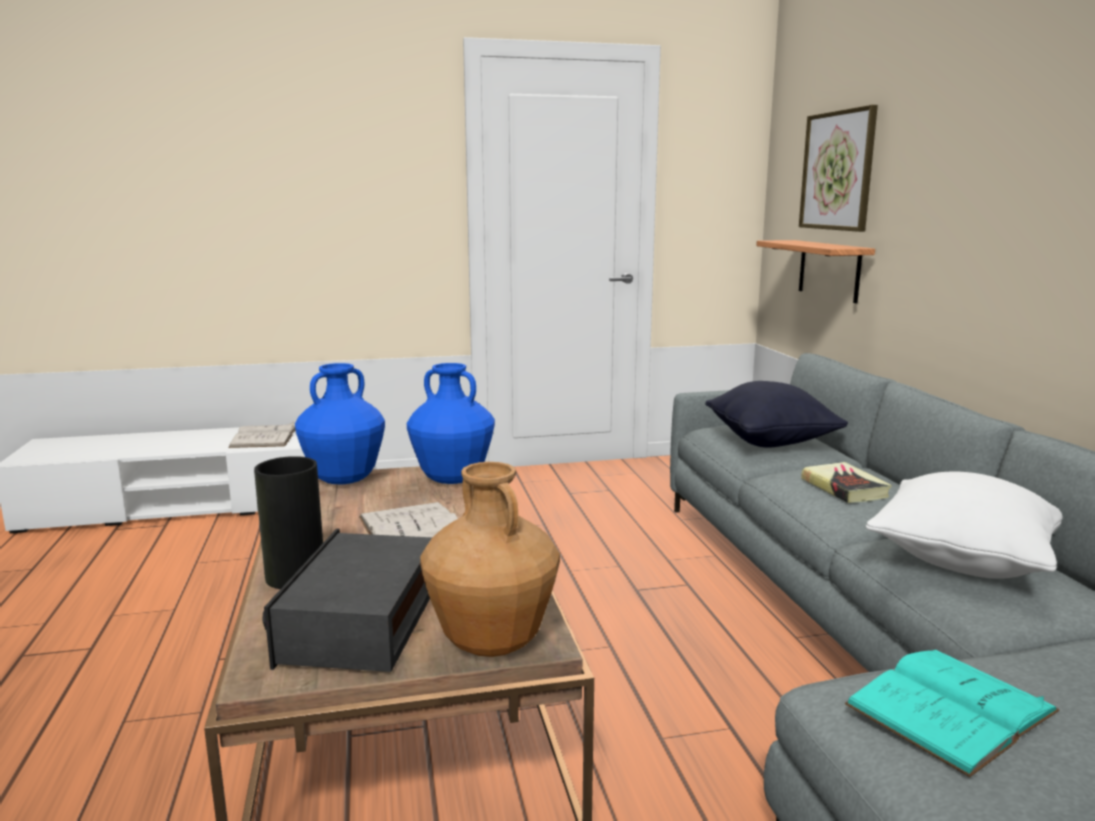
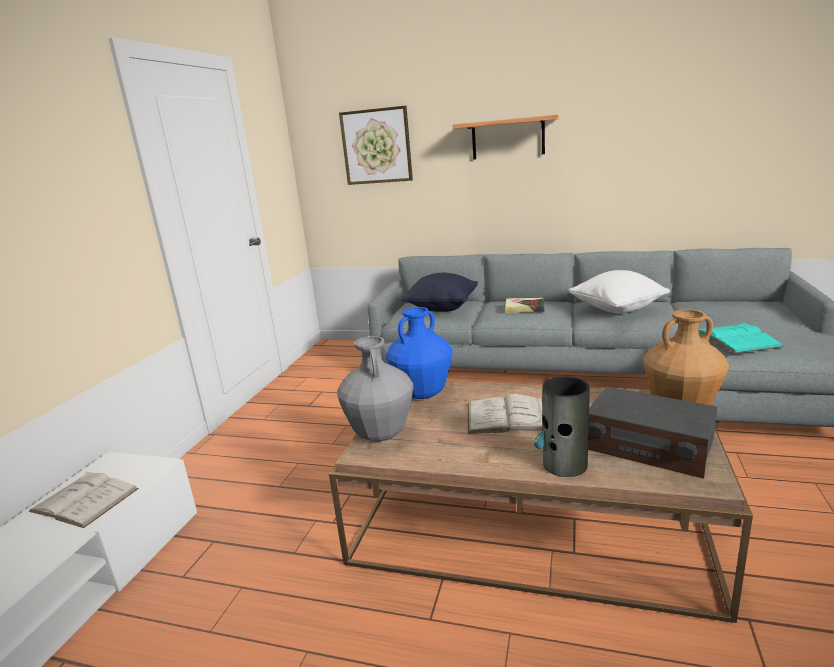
camera: 60 degrees left, 5 degrees up
(343, 480) = (381, 434): blue vase -> grey vase
(829, 270) = (383, 207): shelf -> shelf (508, 138)

